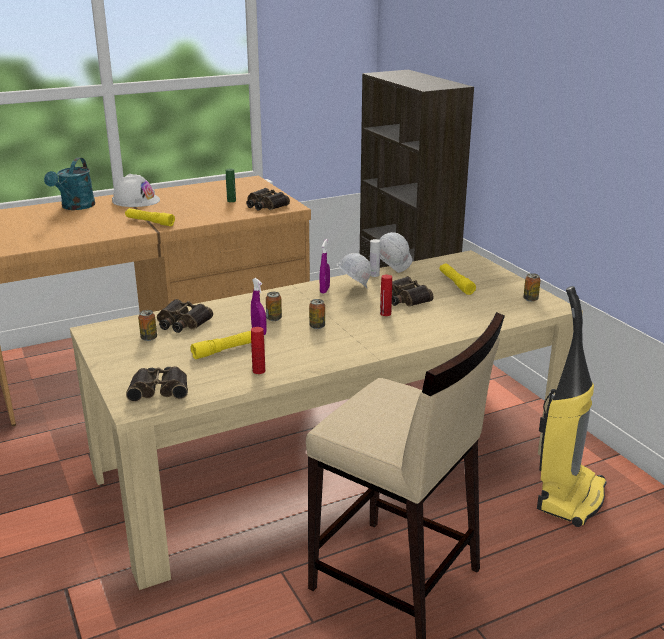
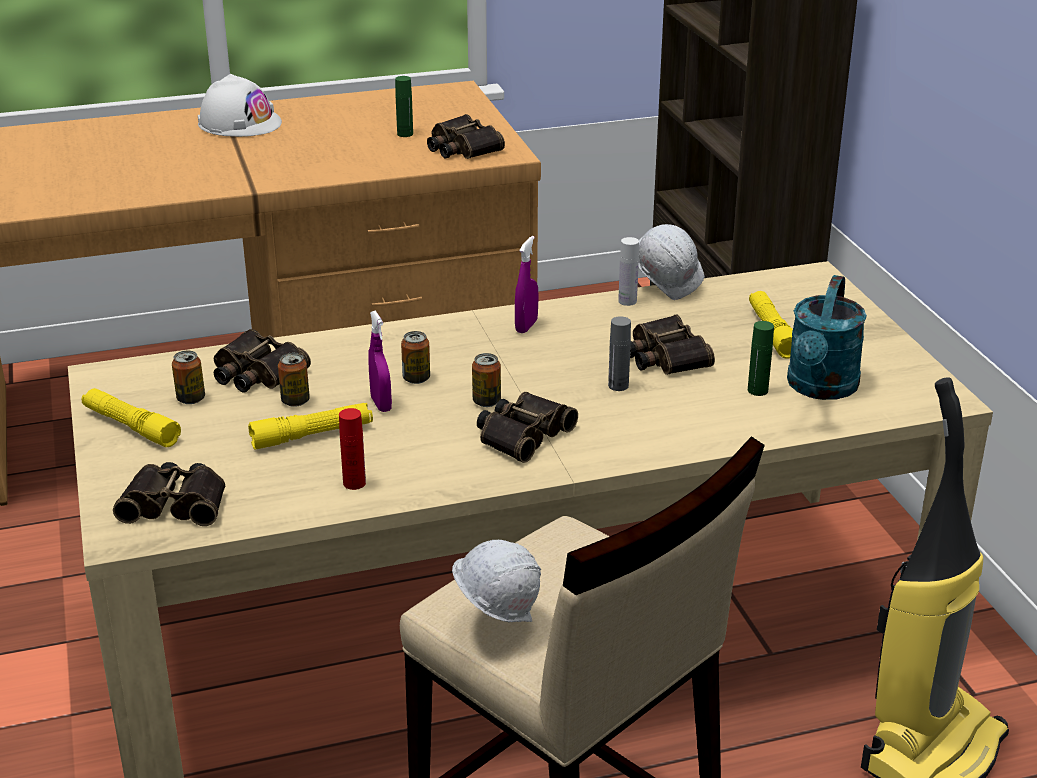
camera: 10 degrees right, 5 degrees up
(75, 207) = (133, 130): turquoise watering can -> turquoise watering can (820, 388)
(150, 222) = (247, 171): yellow flashlight -> yellow flashlight (131, 427)
(343, 340) = (522, 434): none -> binoculars
(352, 290) = (576, 330): white hard hat -> white hard hat (496, 621)
(385, 313) = (618, 386): red bottle -> grey bottle
(459, 310) = (757, 390): none -> green bottle
(530, 299) = (900, 378): can -> can (295, 401)

